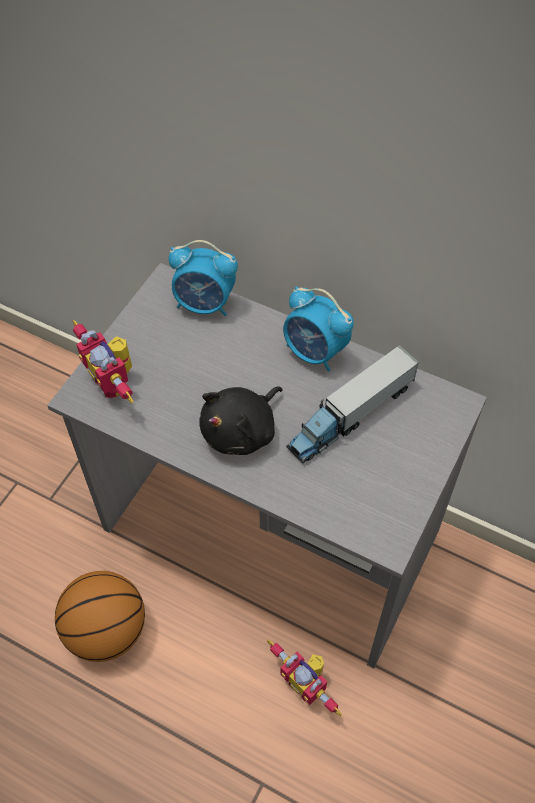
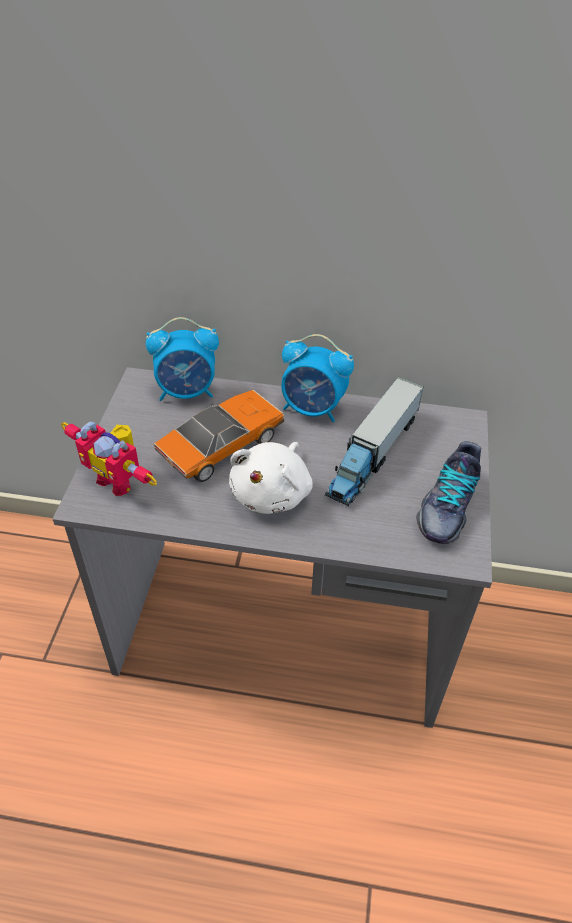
camera: 20 degrees left, 10 degrees down
(106, 630) = (147, 777): basketball -> none
(215, 369) = (221, 445): none -> toy car
(242, 431) = (272, 493): black plush toy -> white plush toy
(306, 683) = (374, 764): toy robot -> none
(396, 488) = (446, 505): none -> shoe

